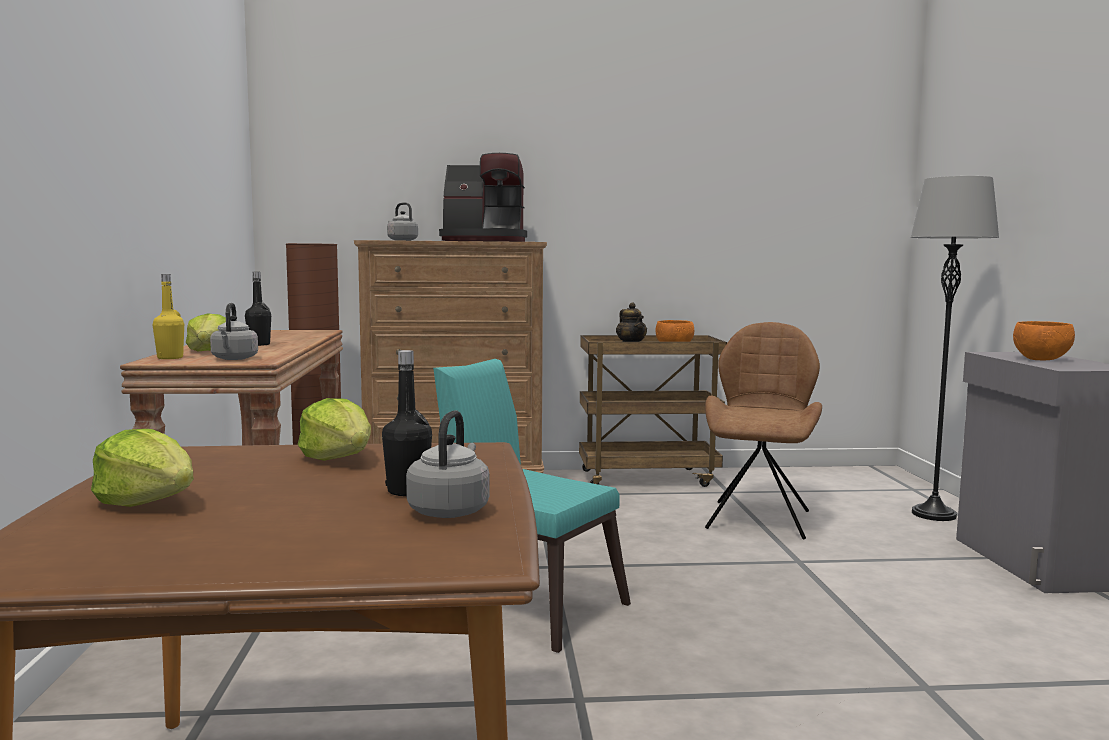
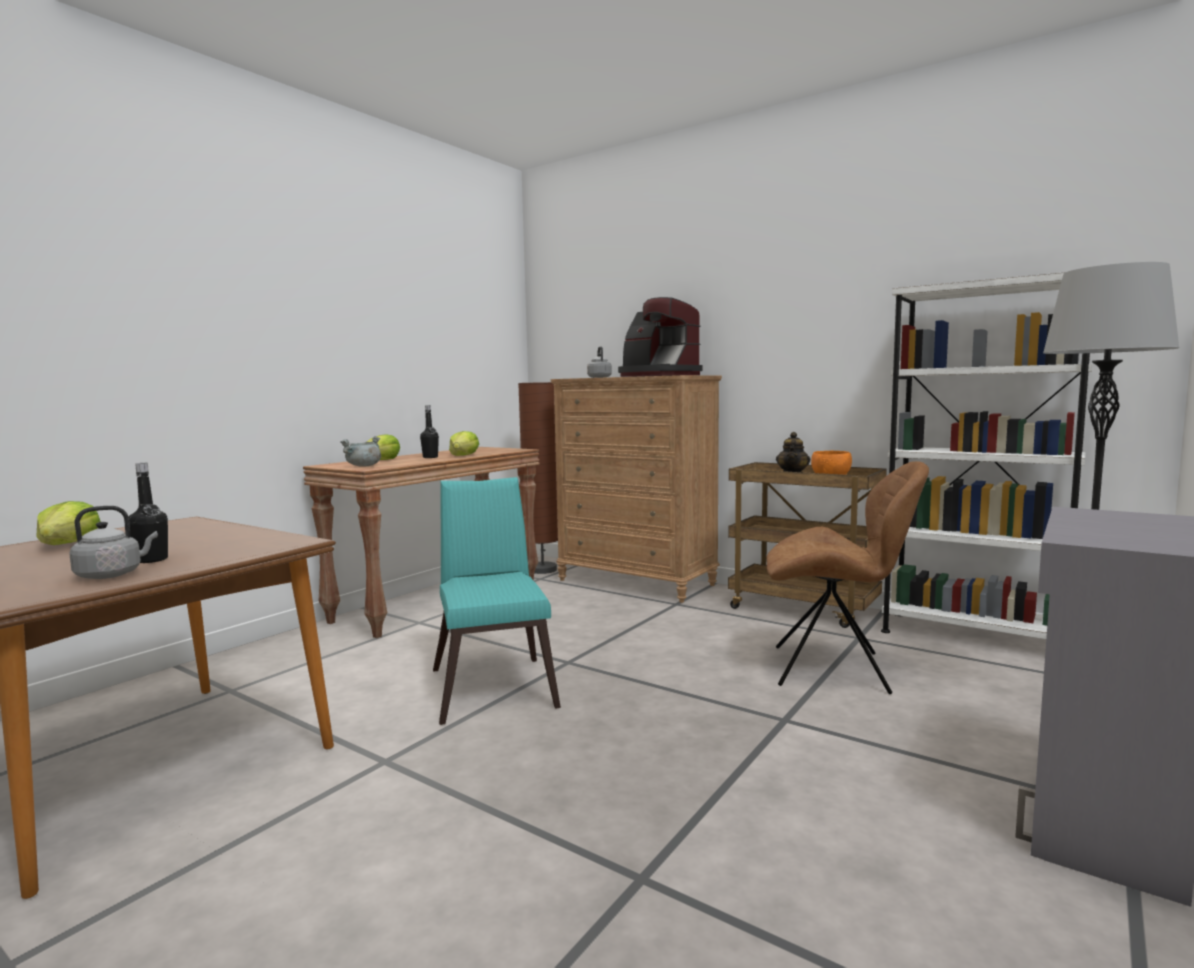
camera: 40 degrees right, 0 degrees up
(170, 358) = (342, 463): yellow bottle -> none
(234, 359) = (363, 466): grey kettle -> grey cooking pot
(339, 458) = (218, 535): lettuce -> lettuce (463, 456)
(759, 518) = (835, 669): brown chair -> brown chair turned 45 degrees clockwise
(791, 475) = (972, 636): none -> white bookcase
(1041, 359) = (1111, 526): orange bowl -> none

